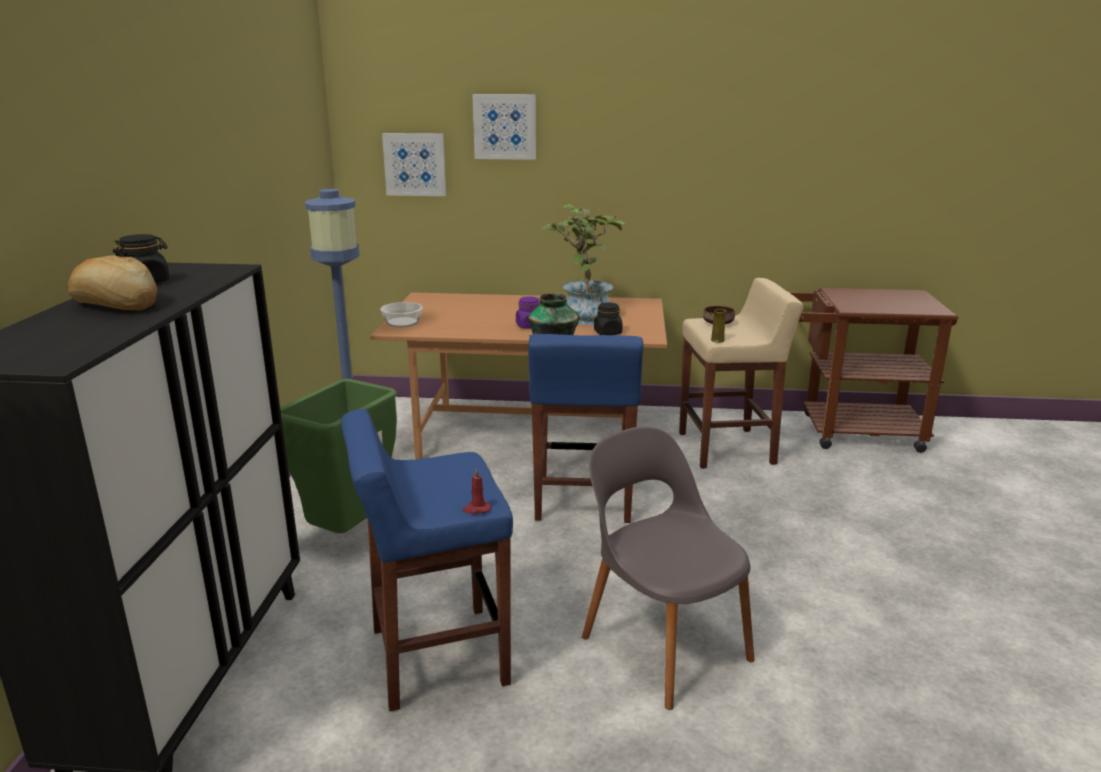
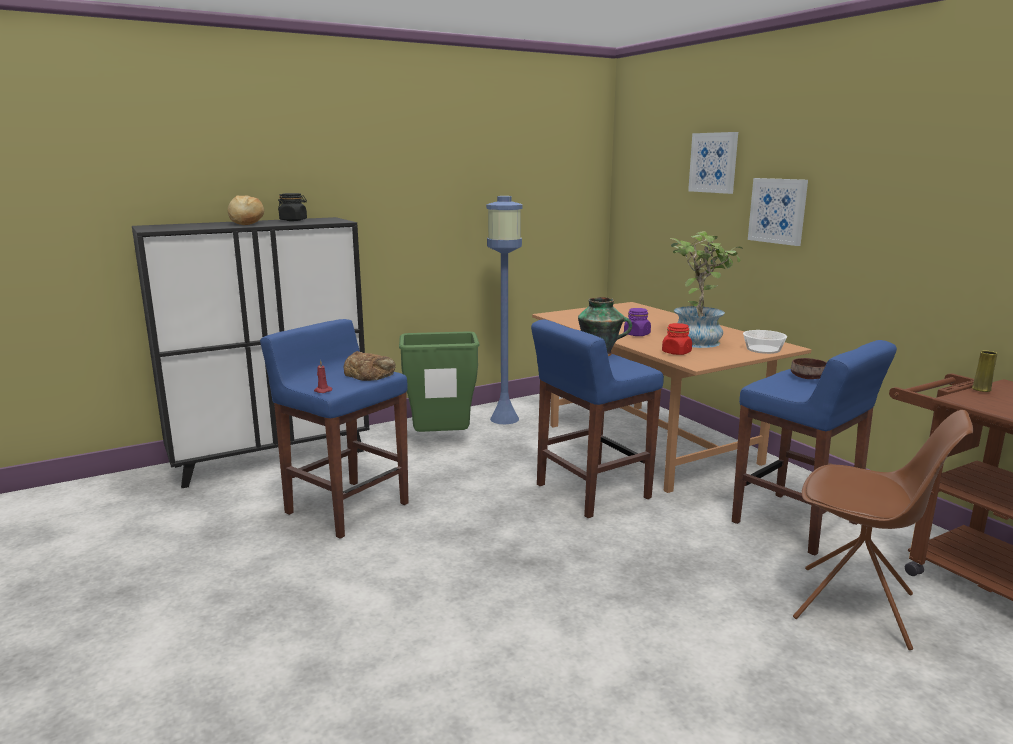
camera: 55 degrees right, 5 degrees down
(402, 322) = (570, 313): bowl -> bowl (763, 349)
(415, 164) = (654, 194): picture -> picture (778, 211)
(449, 467) = (369, 373): none -> bread
(608, 333) = (676, 352): black jar -> red jar
(663, 645) = (440, 580): grey chair -> none
(717, 340) = (760, 385): yellow vase -> yellow vase (981, 389)
(728, 448) = (796, 524): beige stool -> blue stool
(849, 483) = (857, 607): none -> brown chair

